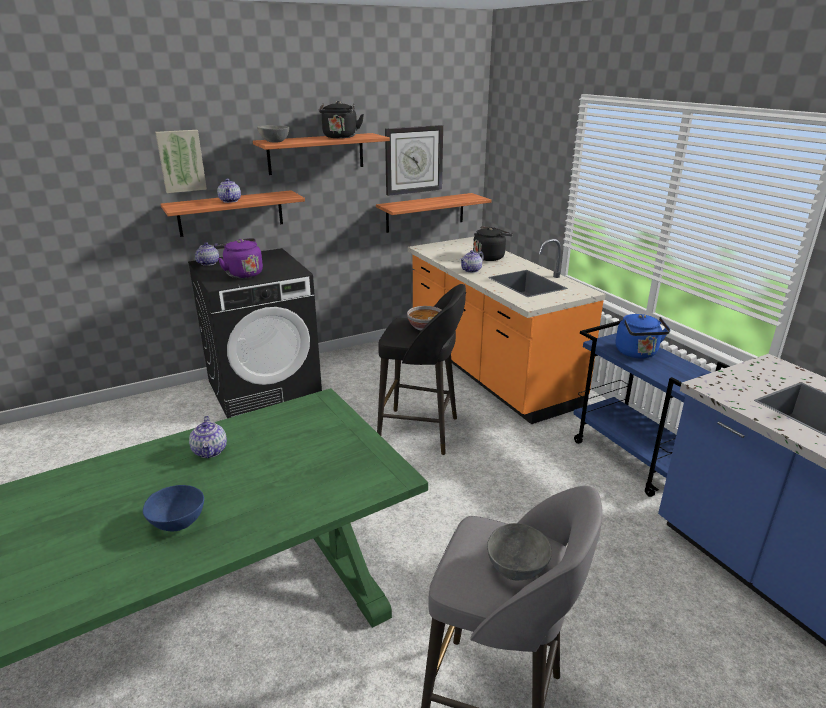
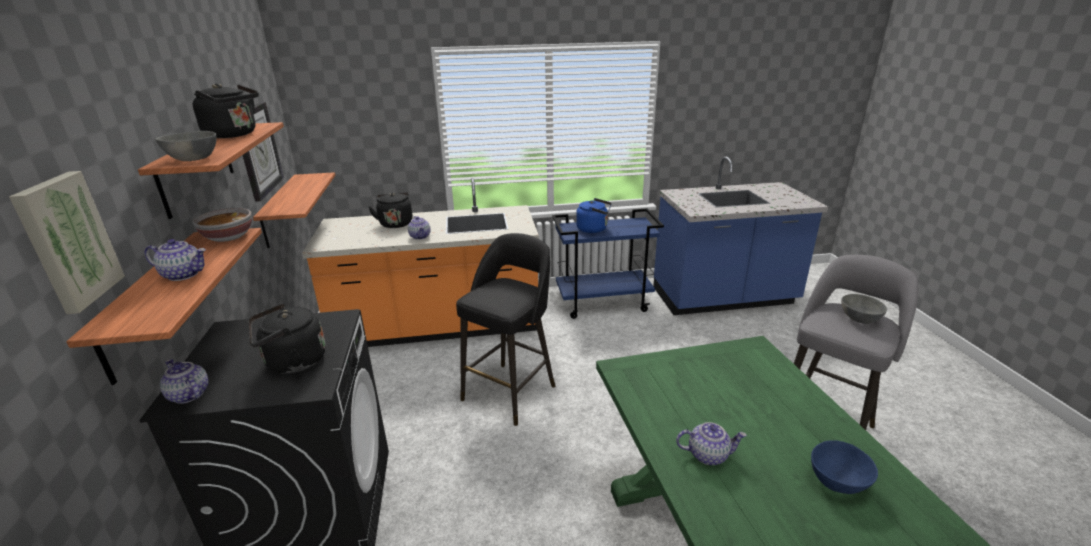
camera: 70 degrees left, 0 degrees up
(242, 274) = (292, 362): purple kettle -> black kettle
(425, 327) = (502, 289): bowl -> bowl (227, 237)

